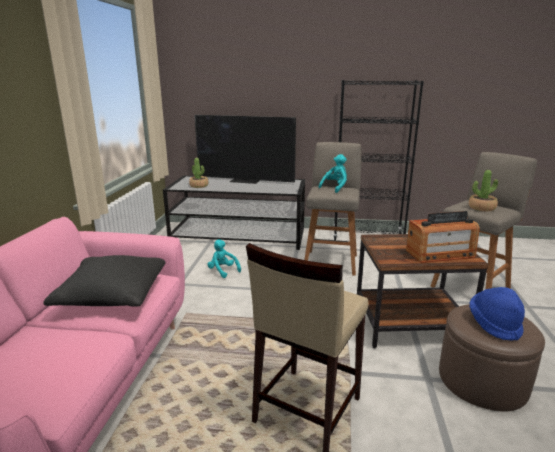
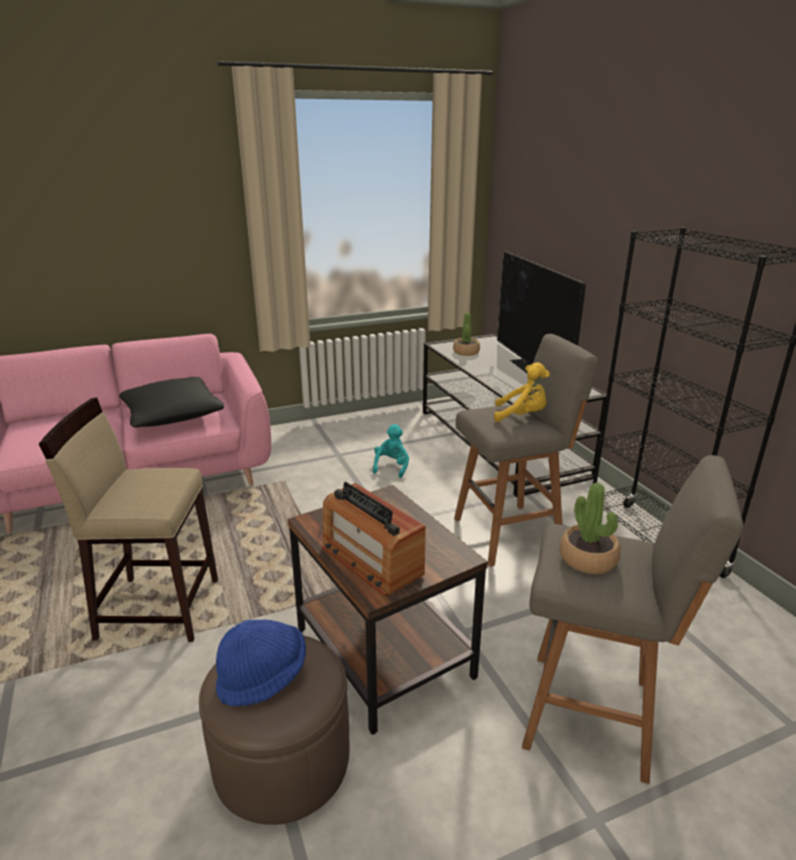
camera: 60 degrees right, 5 degrees up
(335, 187) = (522, 416): turquoise plush toy -> yellow plush toy

